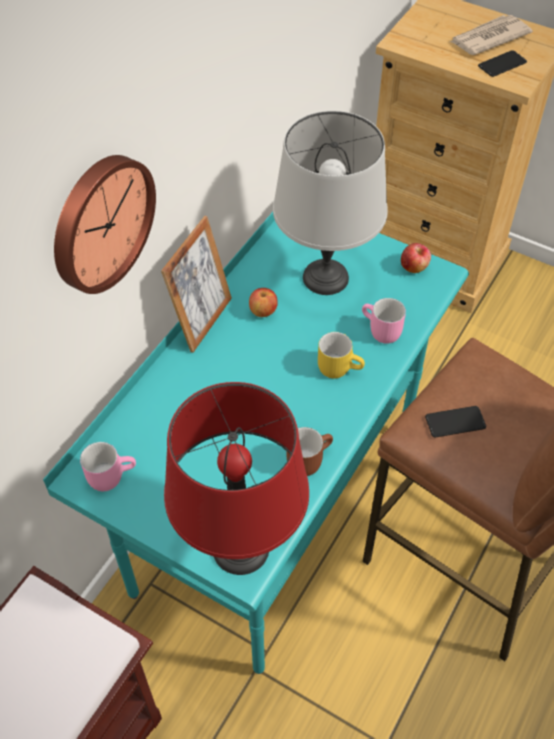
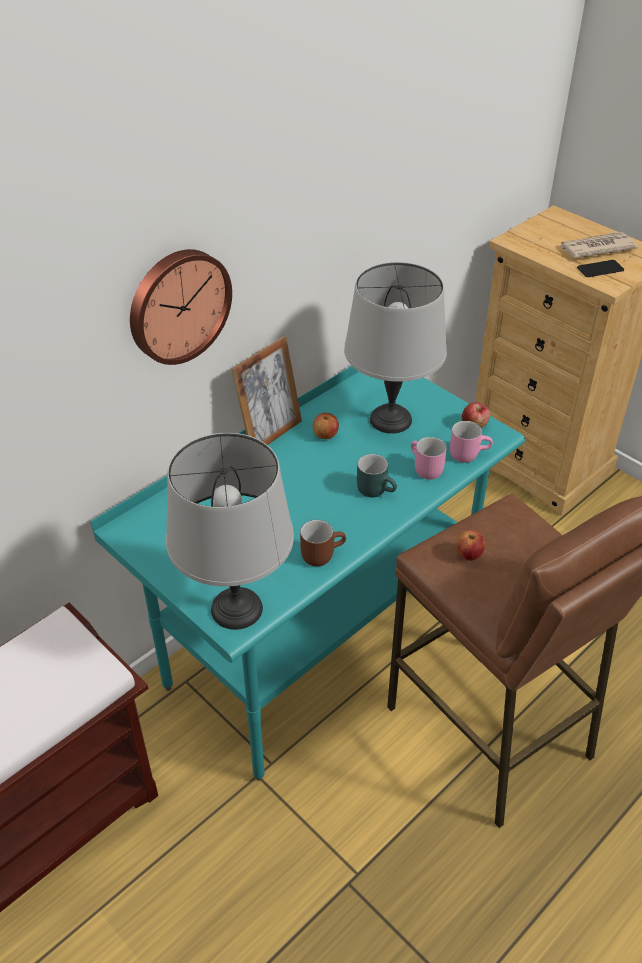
camera: 15 degrees right, 10 degrees down
(110, 474) = (148, 531): pink mug -> pink mug (468, 453)
(241, 549) = (237, 610): red table lamp -> grey table lamp
(339, 367) = (377, 489): yellow mug -> turquoise mug
(455, 422) = (469, 555): phone -> apple

